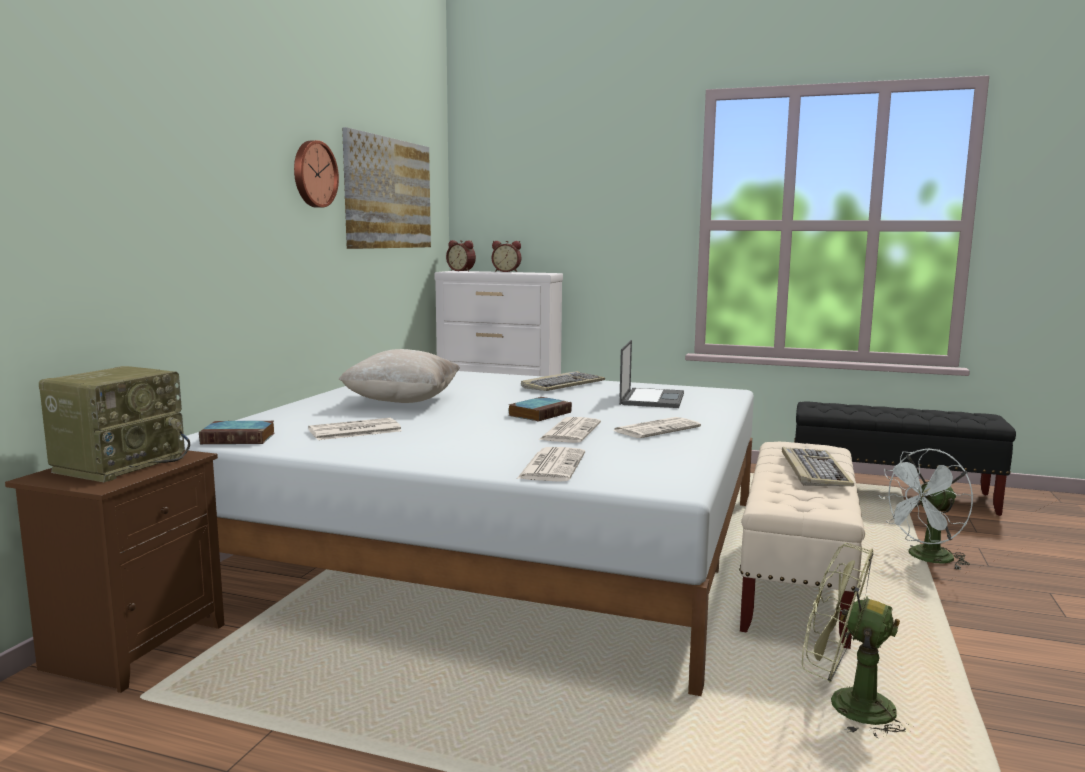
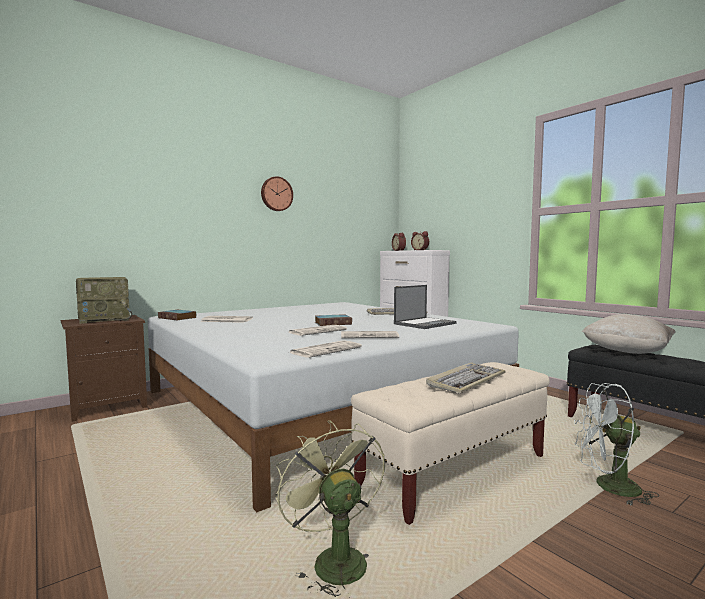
camera: 35 degrees right, 5 degrees down
(389, 193) = (340, 205): picture -> none
(402, 402) = (289, 313): beige pillow -> beige pillow (627, 352)
(551, 465) = (249, 342): newspaper -> newspaper (326, 350)

